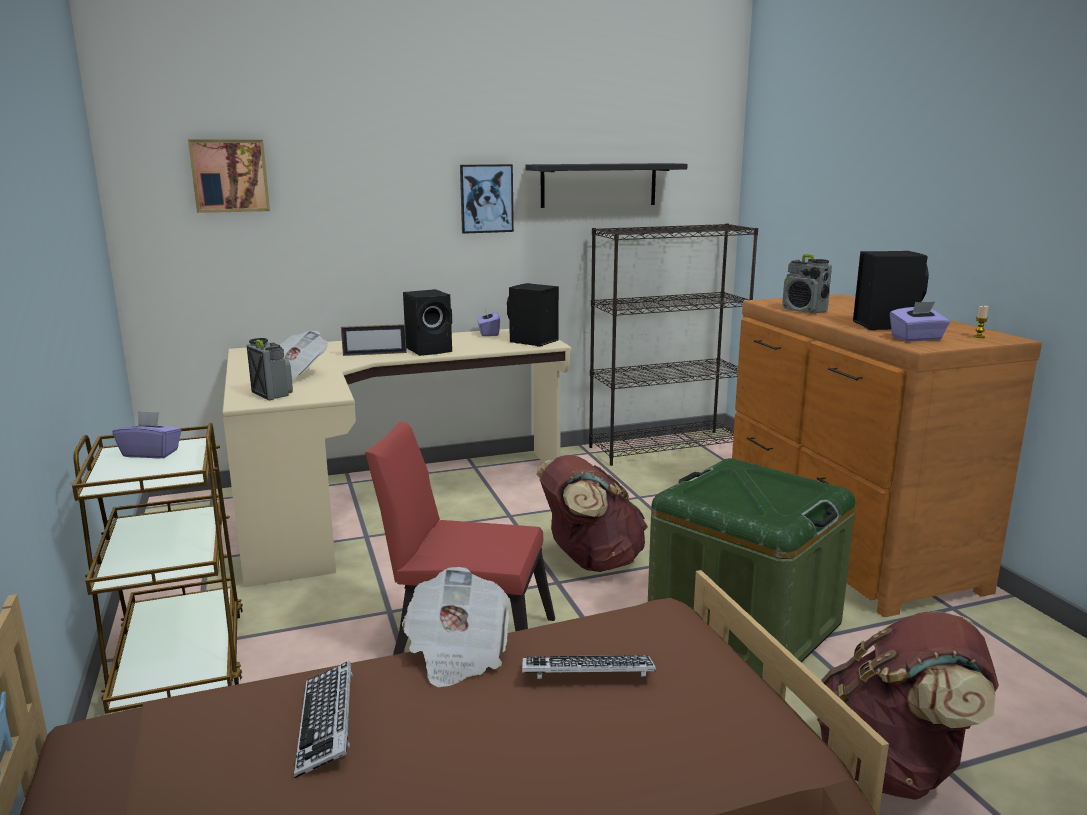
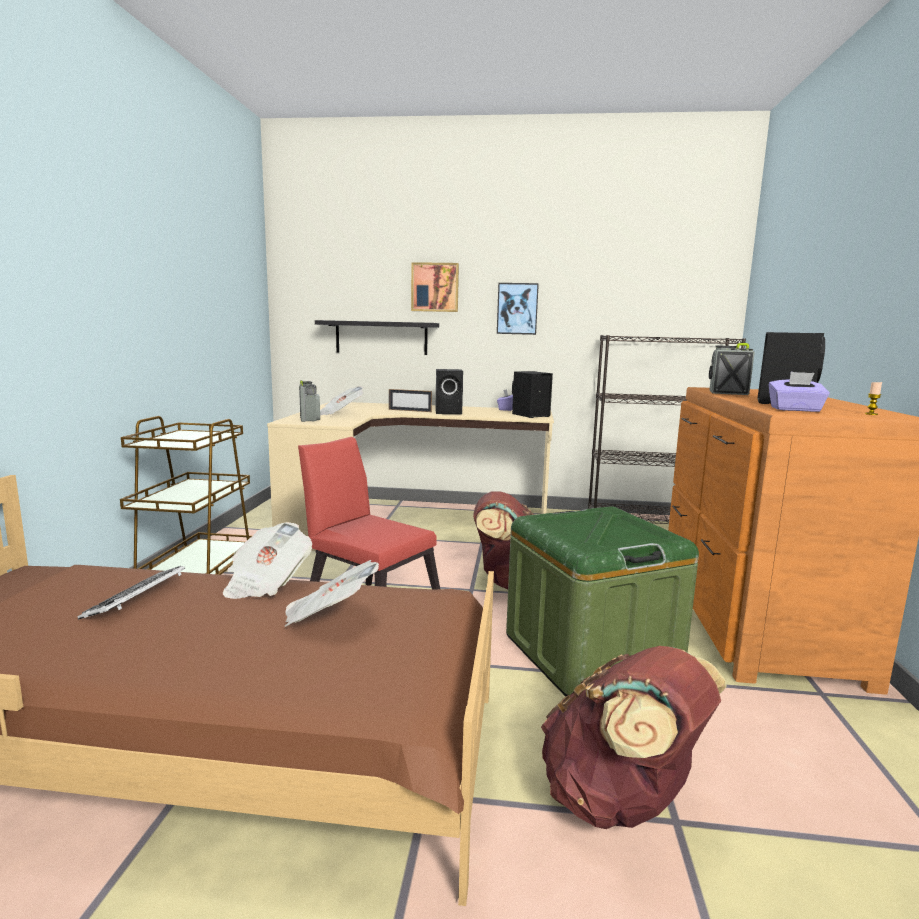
camera: 25 degrees right, 5 degrees down
(151, 453) = (196, 435): purple tissue box -> none
(230, 176) = (343, 286): picture -> picture (435, 287)
(587, 674) = (328, 616): keyboard -> newspaper
(599, 185) = (610, 301): black shelf -> black shelf (381, 337)
(804, 311) = (727, 393): radio -> radio turned 120 degrees clockwise

